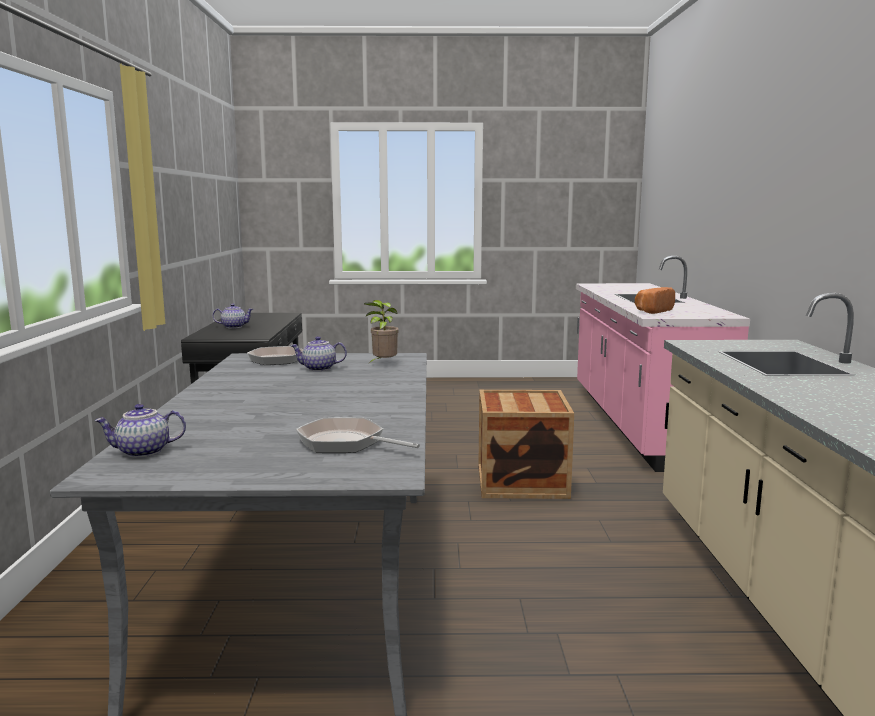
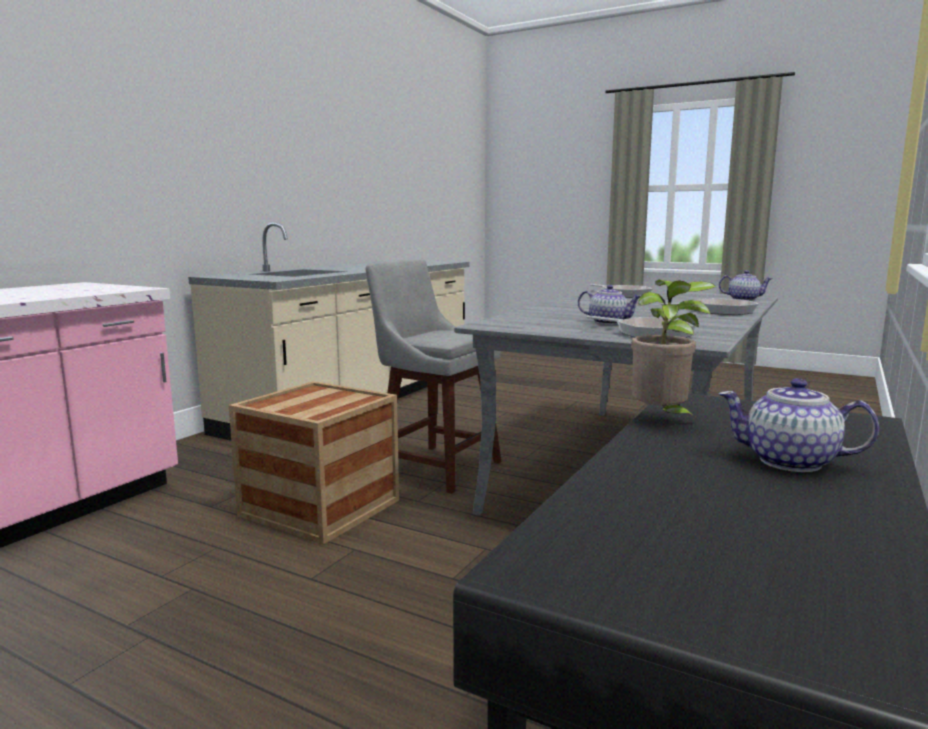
camera: 150 degrees left, 0 degrees up
(210, 402) = (718, 311): none -> frying pan
(383, 364) = (532, 320): potted plant -> potted plant (662, 420)
(504, 533) = (435, 466): none -> grey chair
(652, 311) = (86, 292): bread -> none

